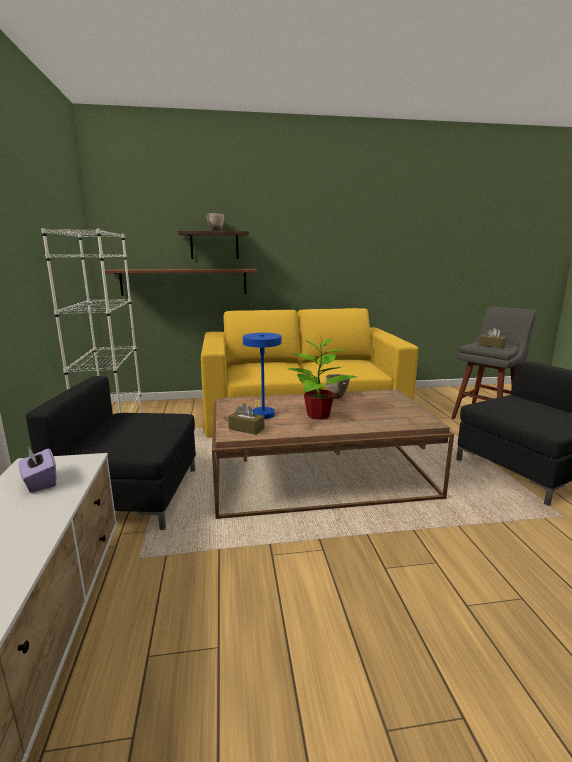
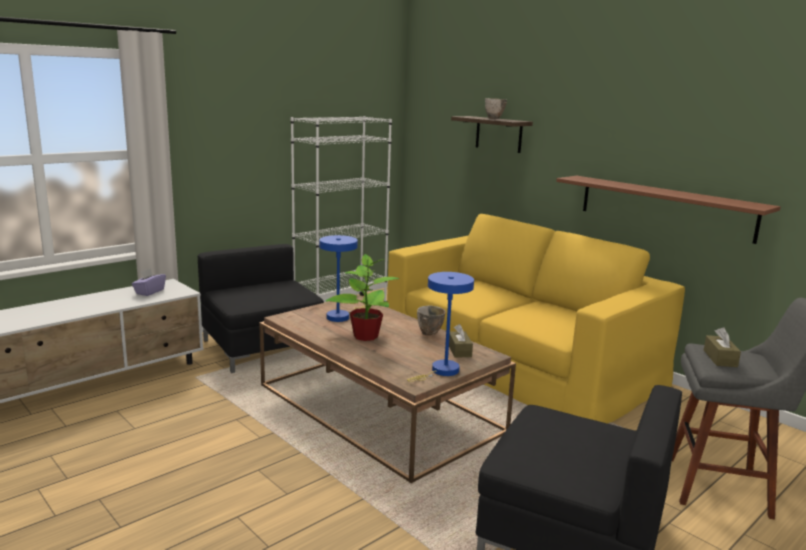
camera: 55 degrees right, 0 degrees up
(184, 282) = (467, 172): brown shelf -> brown shelf (664, 207)
(246, 429) = (299, 319): brown tissue box -> brown tissue box (459, 350)
(411, 410) = (441, 371): none -> blue table lamp

